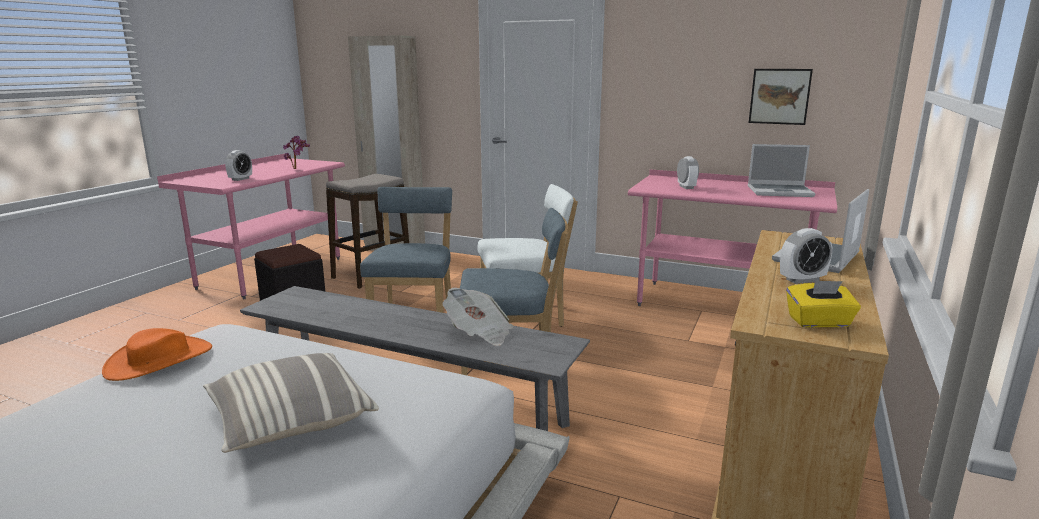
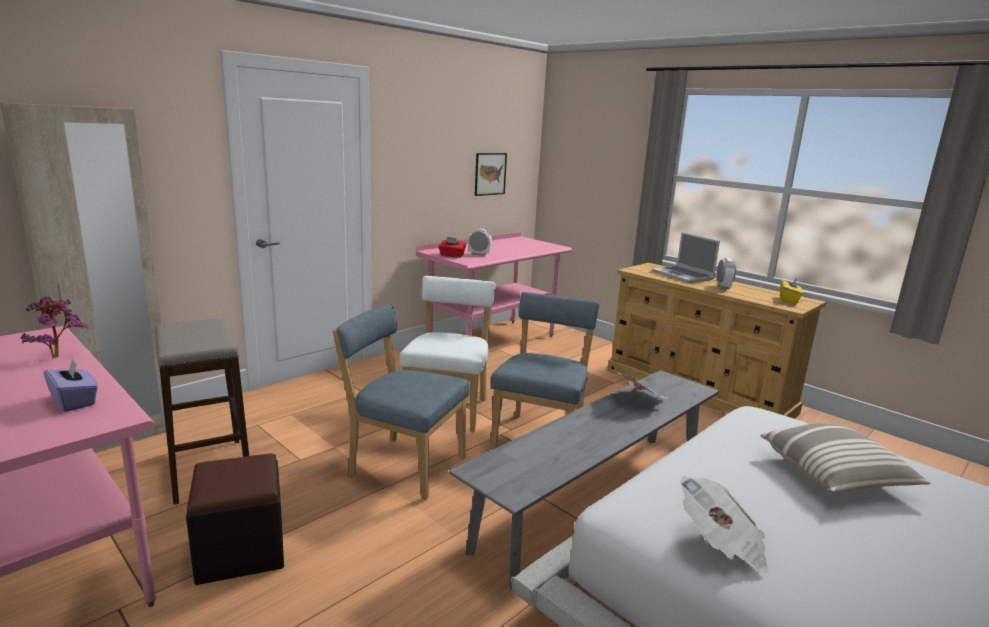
camera: 70 degrees left, 0 degrees up
(159, 360) = (721, 544): orange hat -> newspaper
(240, 179) = (74, 401): alarm clock -> purple tissue box
(656, 182) = (451, 256): none -> red tissue box
(780, 192) = (520, 245): laptop -> none

